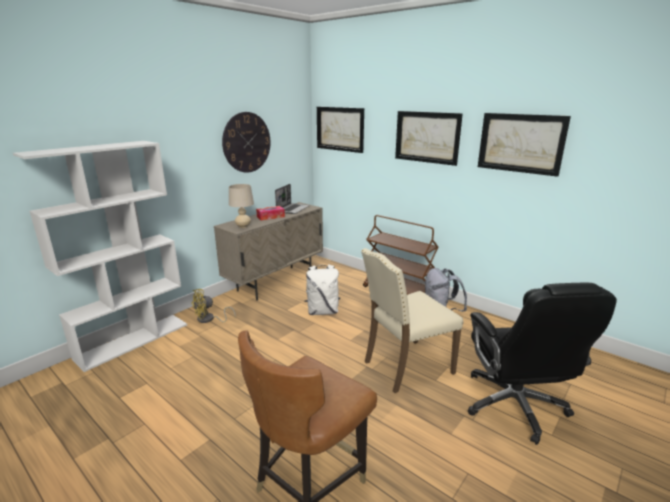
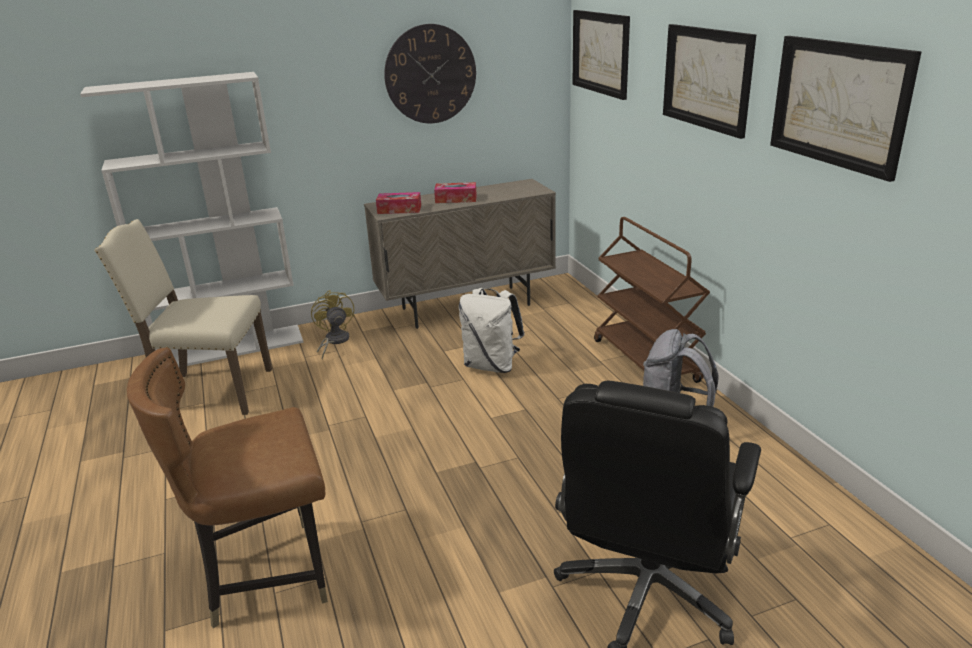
camera: 30 degrees right, 5 degrees up
(209, 319) = (334, 341): yellow fan -> yellow fan turned 75 degrees clockwise
(243, 226) = (399, 209): beige table lamp -> tissue box
(292, 209) = (505, 190): laptop -> none
(405, 366) = (532, 479): beige chair -> beige chair (210, 392)

